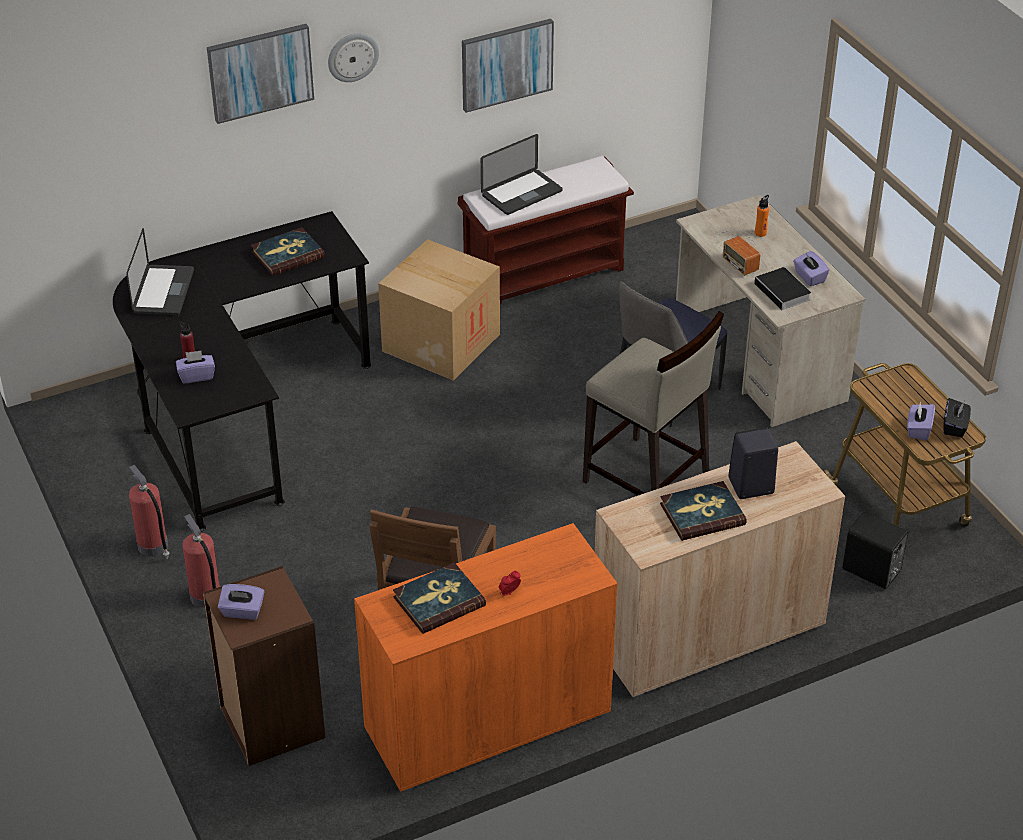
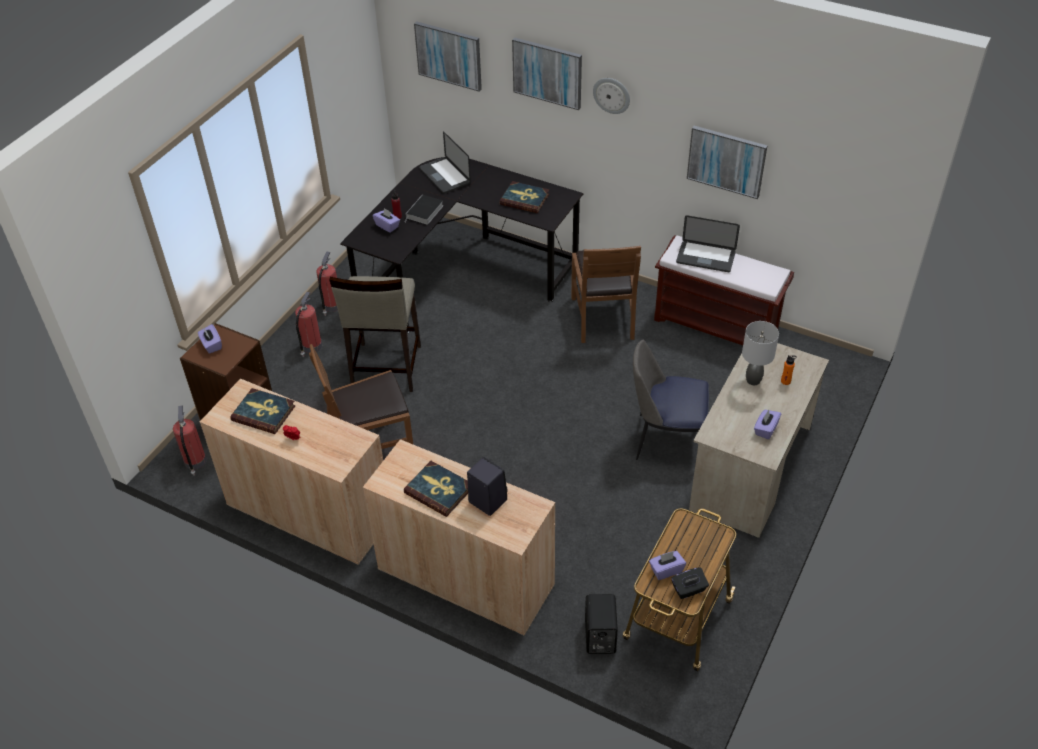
camera: 55 degrees right, 5 degrees up
(106, 123) = (449, 55): none -> picture
(163, 291) = (444, 176): laptop -> laptop turned 90 degrees clockwise
(290, 795) = (195, 462): none -> fire extinguisher
(441, 342) = (603, 317): cardboard box -> brown chair
(487, 721) = (310, 512): orange cabinet -> beige cabinet
(646, 480) = (575, 475): beige stool -> beige stool (385, 368)
(739, 251) = (753, 381): radio -> grey table lamp
(783, 292) = (733, 425): book -> book (424, 212)

